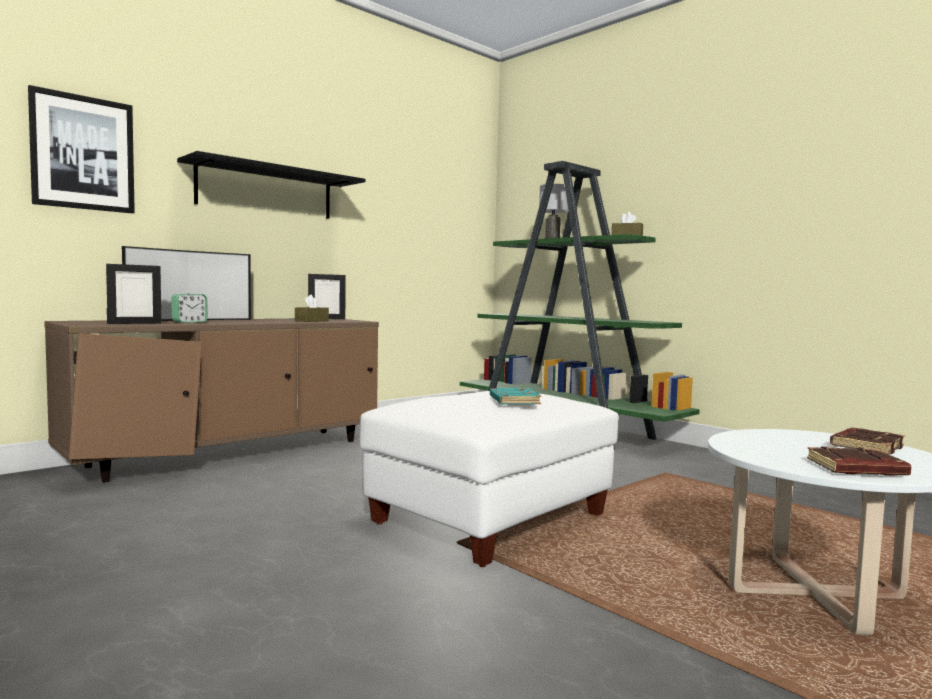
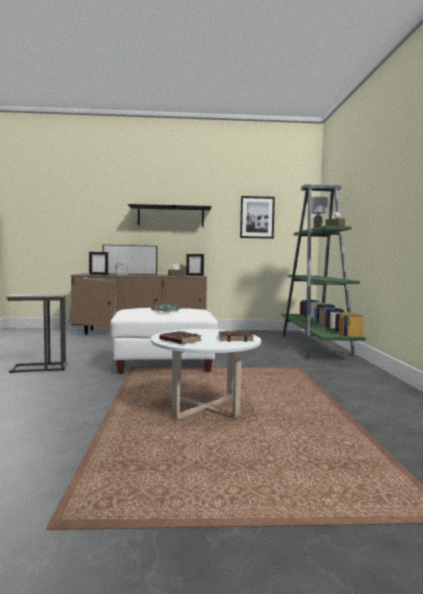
camera: 40 degrees right, 0 degrees up
(83, 153) = (96, 209): picture -> picture (257, 217)
(263, 614) = (39, 368): none -> brown side table

